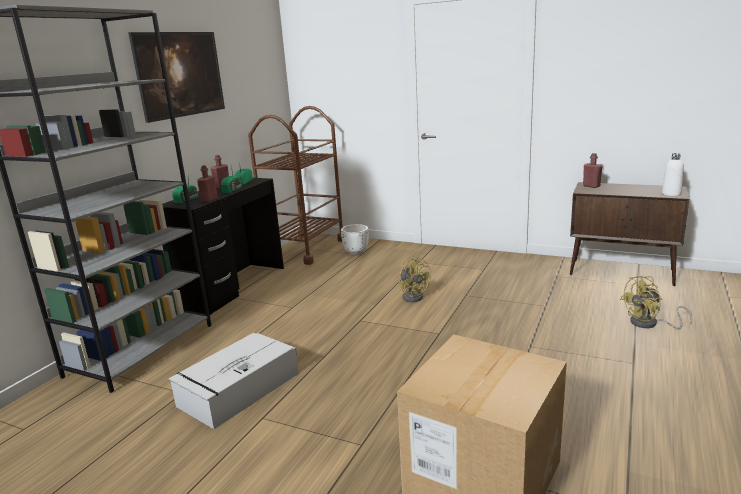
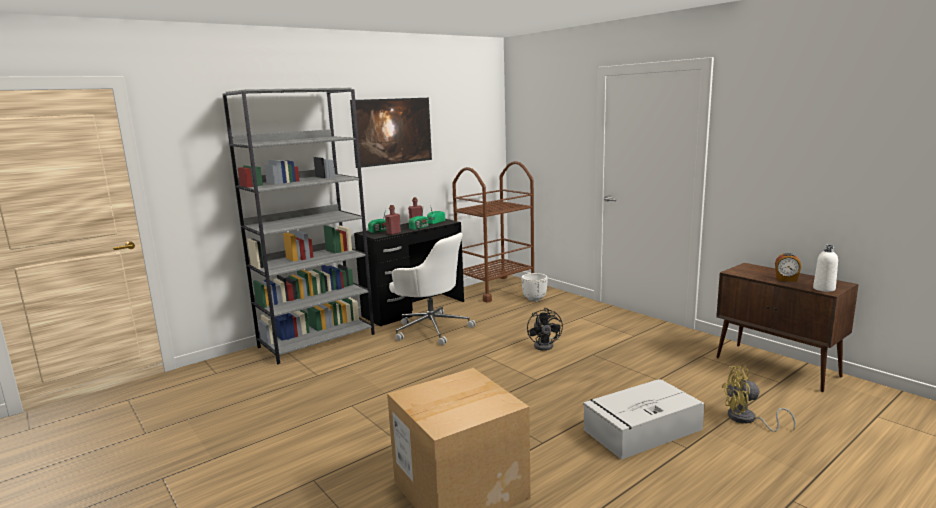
camera: 25 degrees right, 5 degrees down
(238, 390) = (352, 383): grey storage box -> grey storage box (641, 430)
(275, 305) = (431, 329): none -> white office chair
(413, 296) = (546, 345): yellow fan -> black fan
(591, 186) = (750, 268): red bottle -> none
(632, 191) = (786, 279): none -> alarm clock

